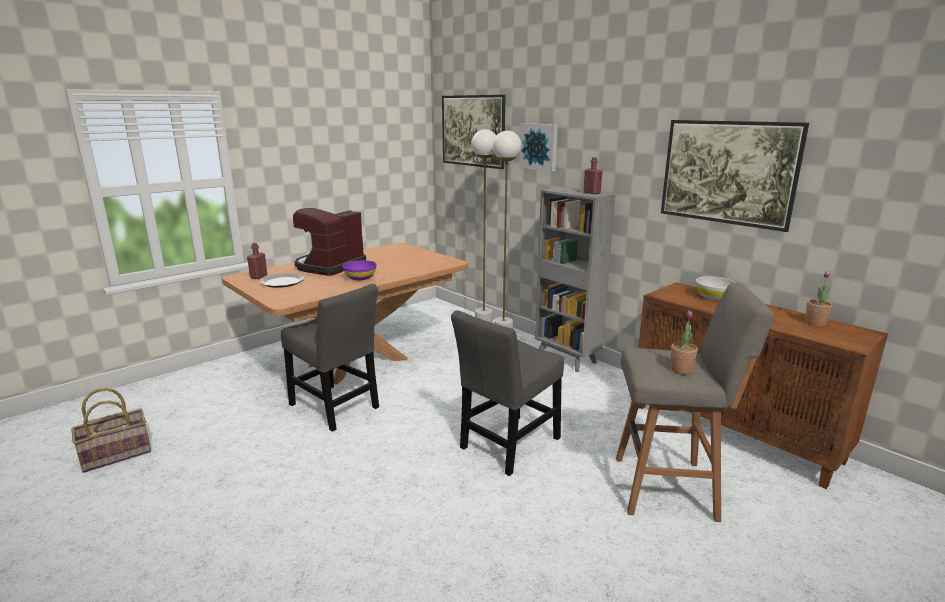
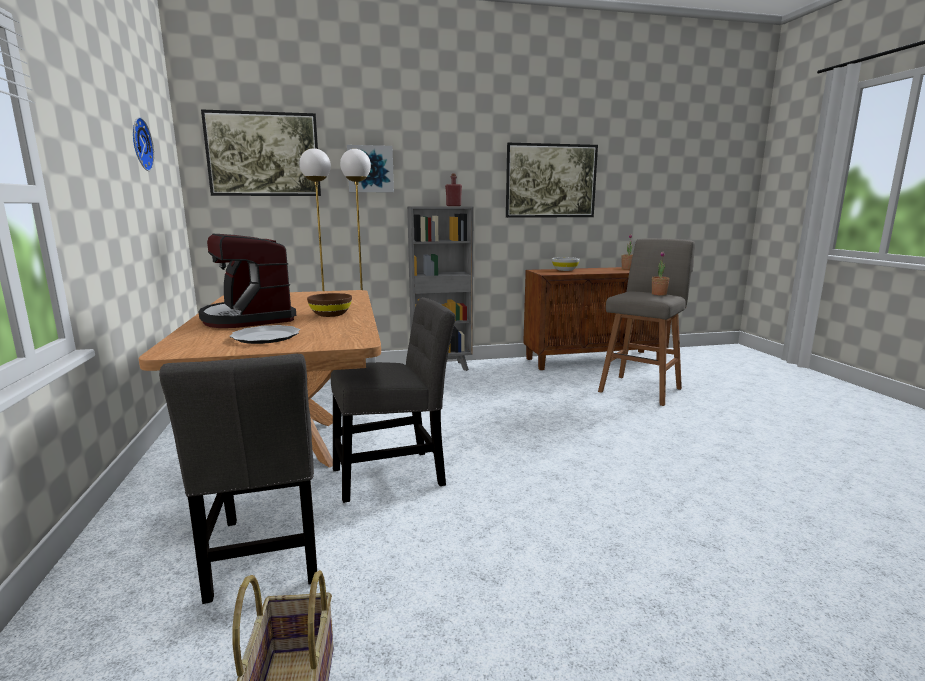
camera: 60 degrees left, 5 degrees down
(258, 276) = (204, 344): red bottle -> none
(360, 278) = (331, 314): purple bowl -> brown bowl
(361, 134) = (139, 144): none -> wall clock
(507, 446) = (553, 417): grey chair -> grey chair (266, 556)

